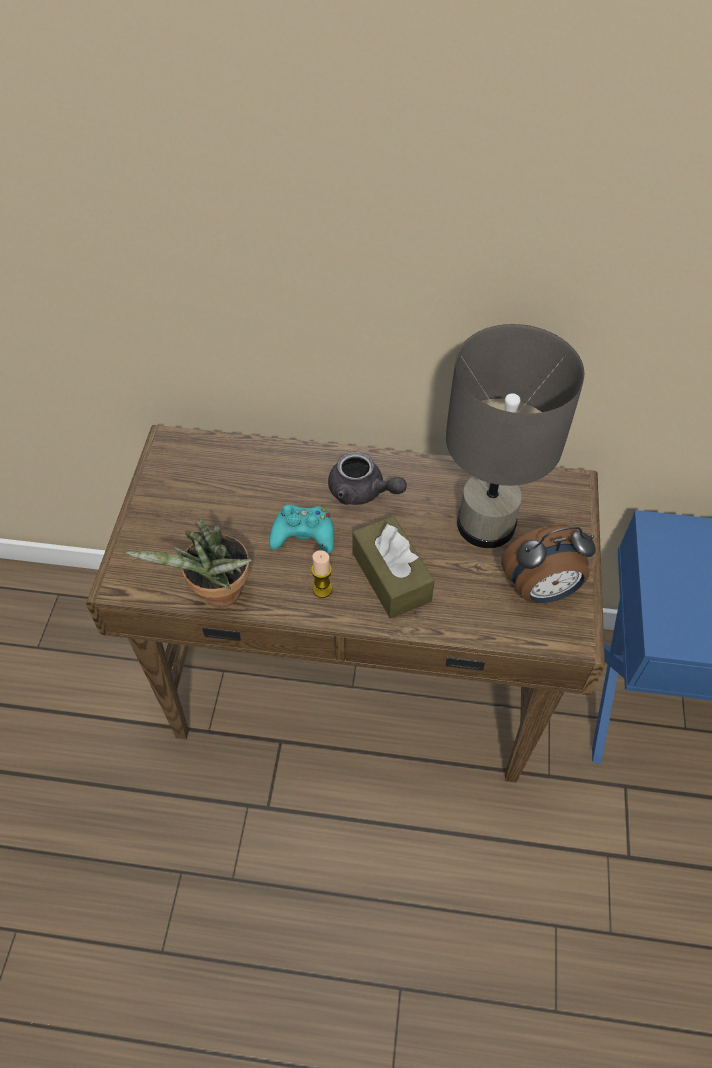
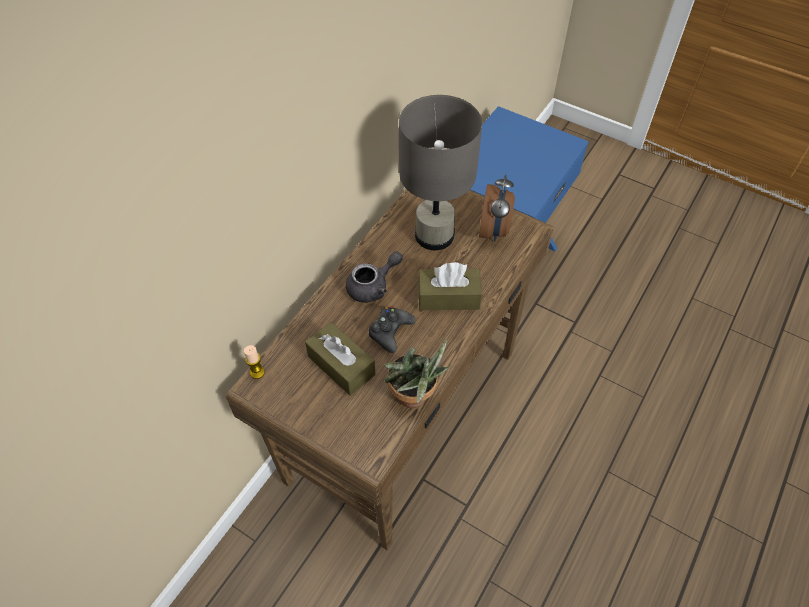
camera: 65 degrees left, 0 degrees up
(232, 506) = (341, 365): none -> brown tissue box
(303, 535) = (390, 331): turquoise game controller -> black game controller
(322, 589) = (439, 337): candle -> candle (257, 372)

